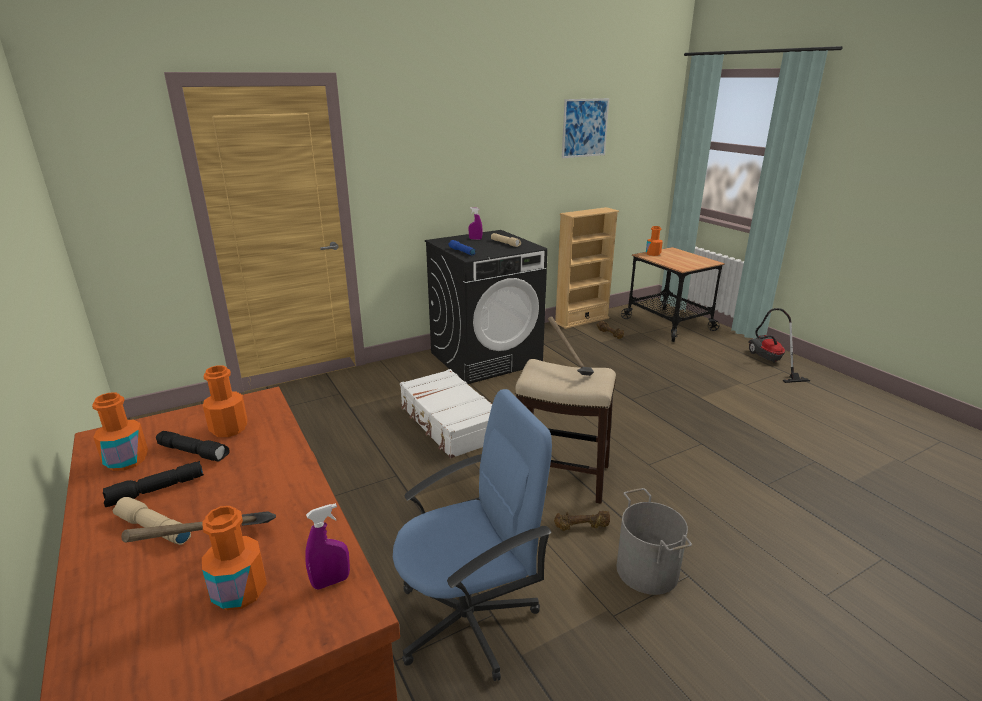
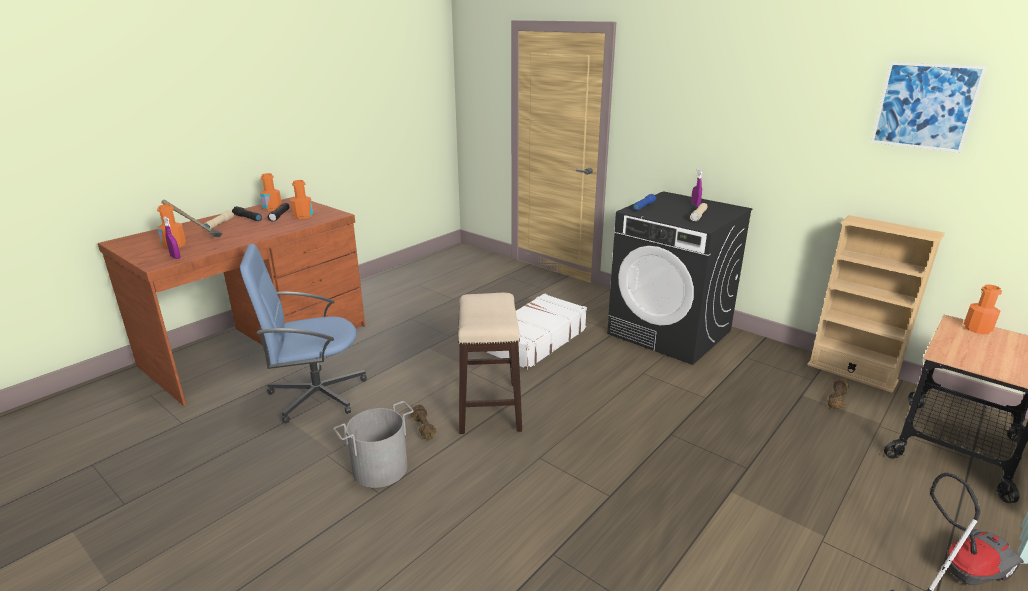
camera: 70 degrees right, 0 degrees up
(469, 619) = (316, 395): blue office chair -> blue office chair turned 120 degrees clockwise
(568, 367) = (501, 309): hammer -> none

